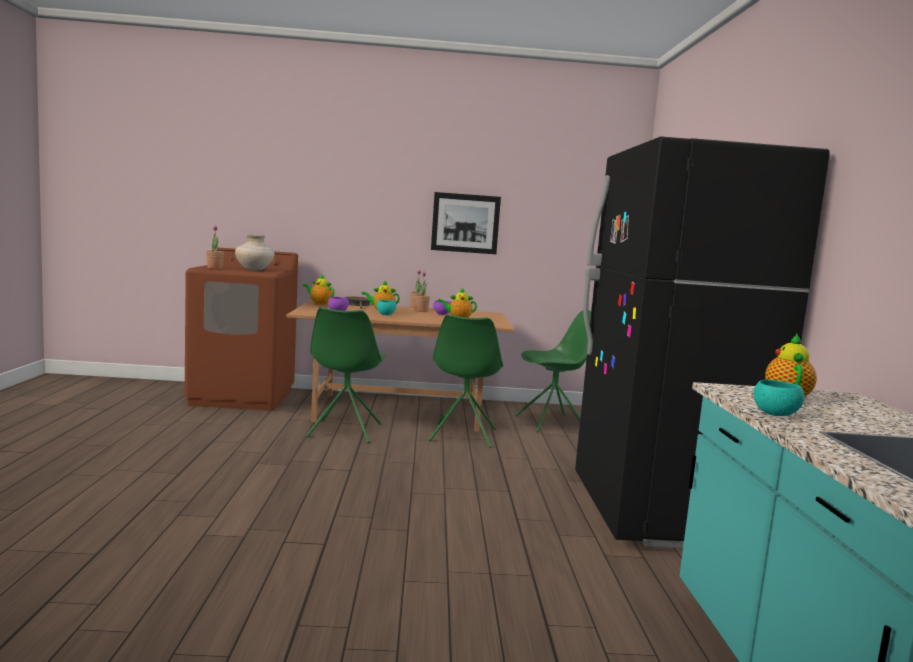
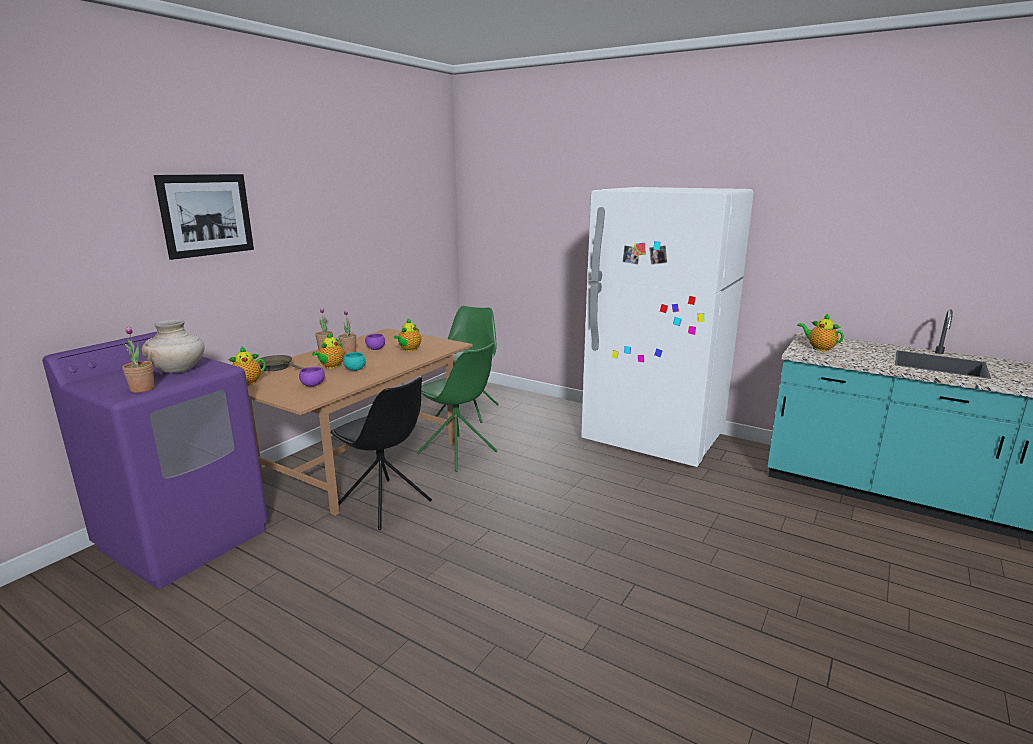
camera: 55 degrees left, 10 degrees up
(243, 397) = (185, 538): brown washing machine -> purple washing machine
(344, 431) = (385, 504): green chair -> black chair
(465, 223) = (339, 245): picture -> picture (206, 215)
(659, 513) = (653, 440): black fridge -> white fridge
(775, 414) = (862, 362): turquoise bowl -> none

